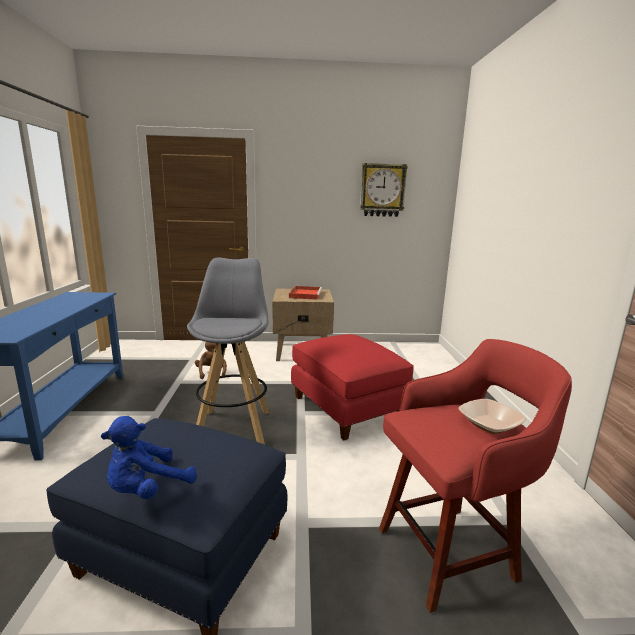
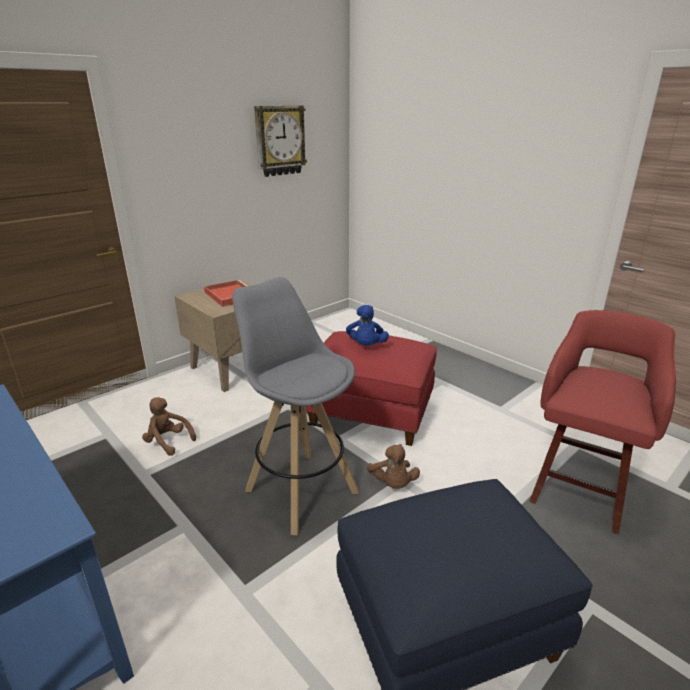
camera: 40 degrees left, 10 degrees up
(147, 489) = (506, 575): blue plush toy -> blue plush toy (366, 346)
(291, 455) = (392, 484): none -> brown plush toy
(489, 424) = (615, 381): bowl -> none

